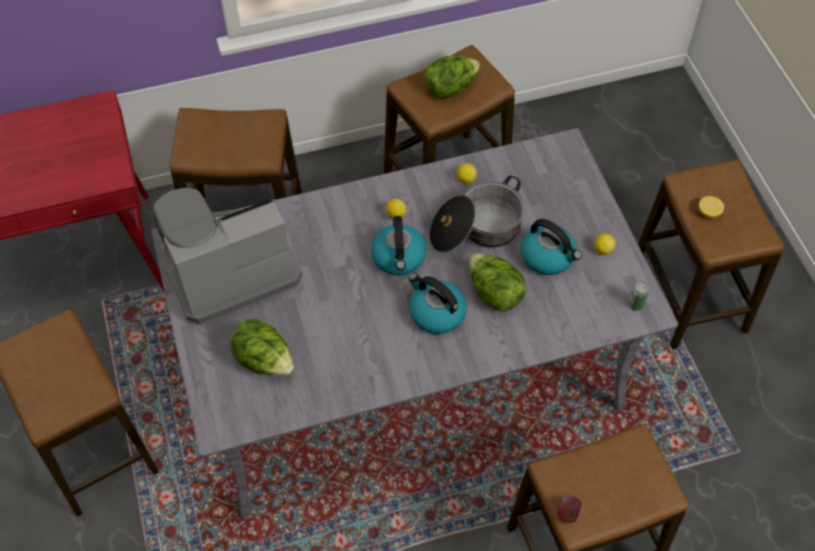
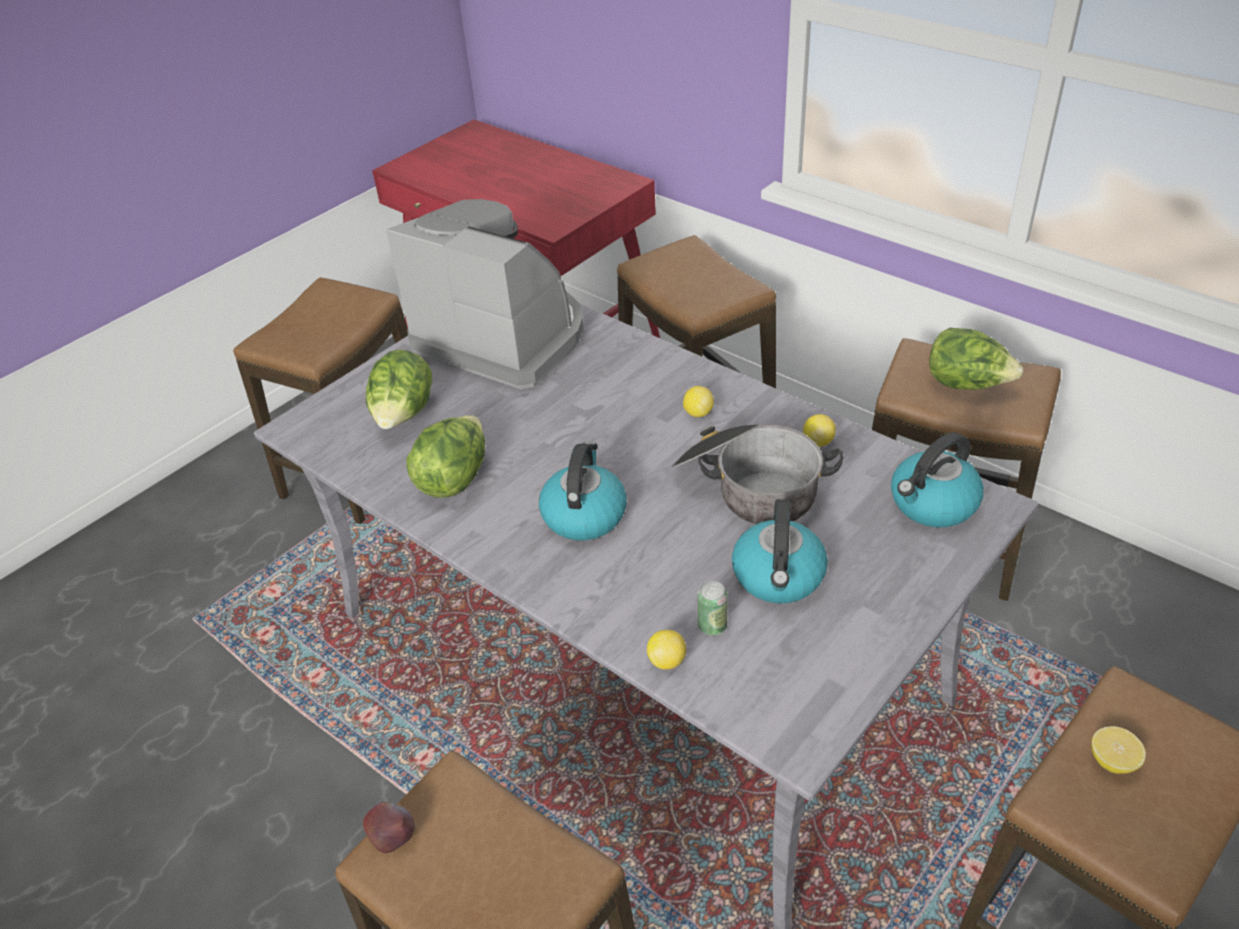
camera: 60 degrees right, 15 degrees down
(399, 258) = (637, 445): kettle -> kettle (932, 504)
(494, 293) = (665, 552): lettuce -> lettuce (454, 478)
(603, 250) = (854, 630): lemon -> lemon (667, 661)
(635, 304) = (795, 718): can -> can (712, 626)

